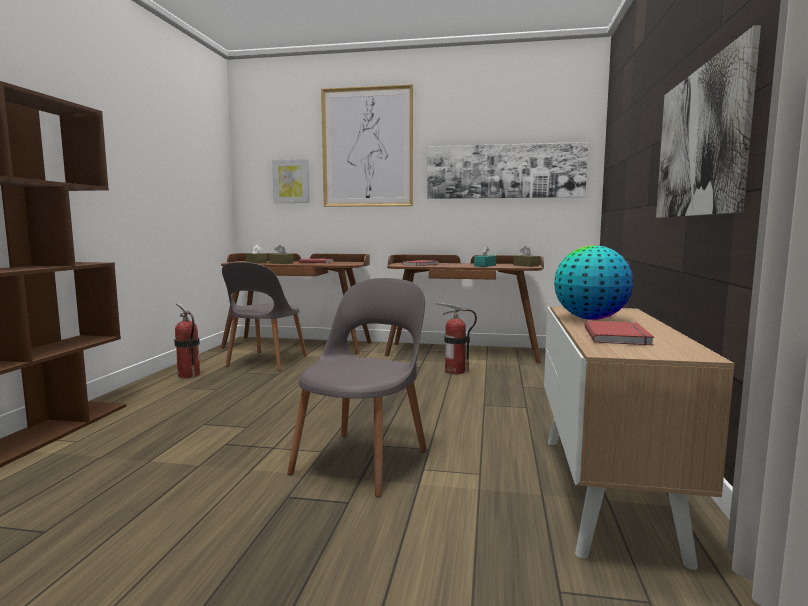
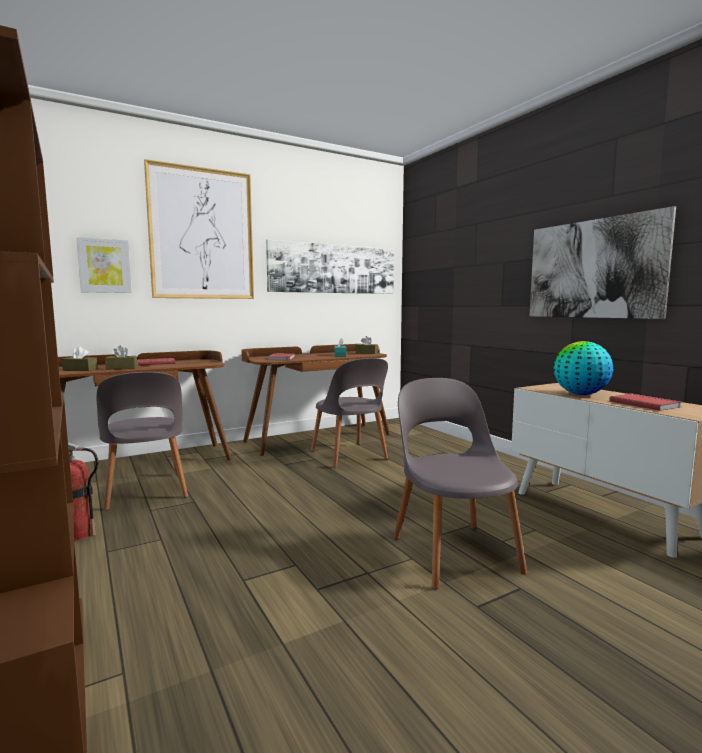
camera: 40 degrees left, 0 degrees up
(455, 371) = (349, 456): fire extinguisher -> grey chair

